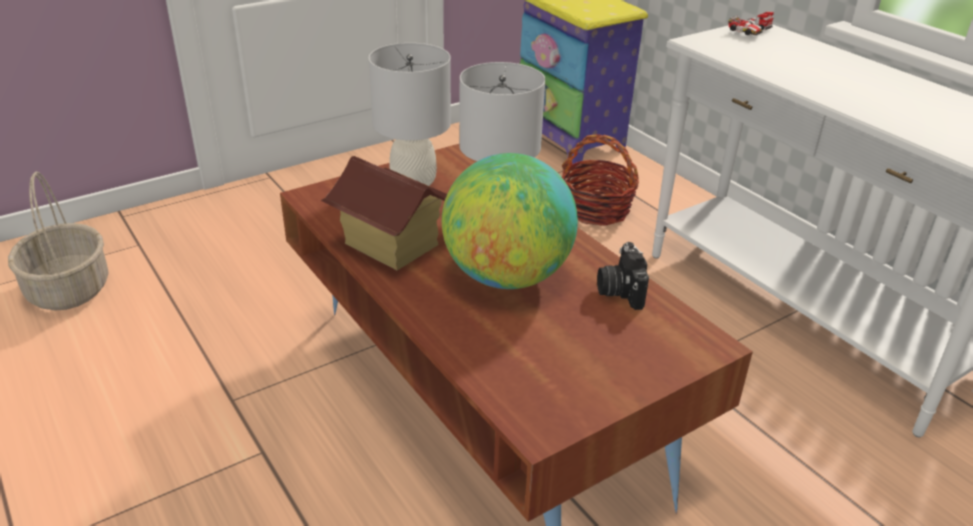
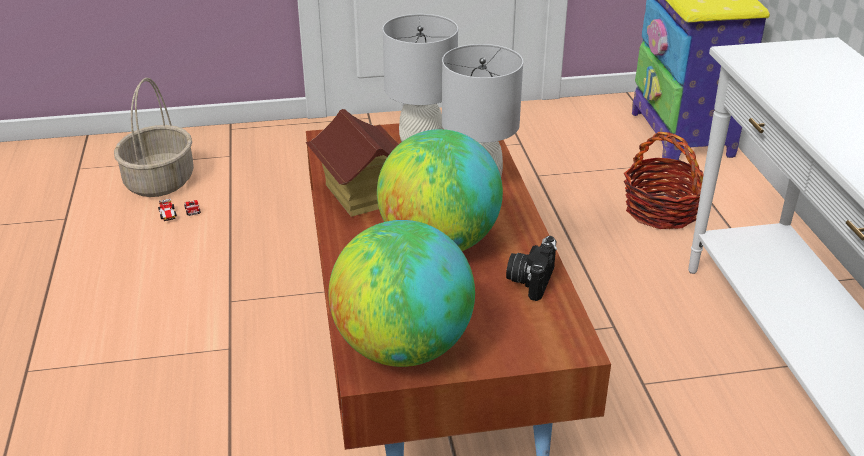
camera: 25 degrees right, 0 degrees up
(555, 393) = (403, 348): none -> globe
(751, 31) = (814, 50): toy car -> toy car (180, 214)

